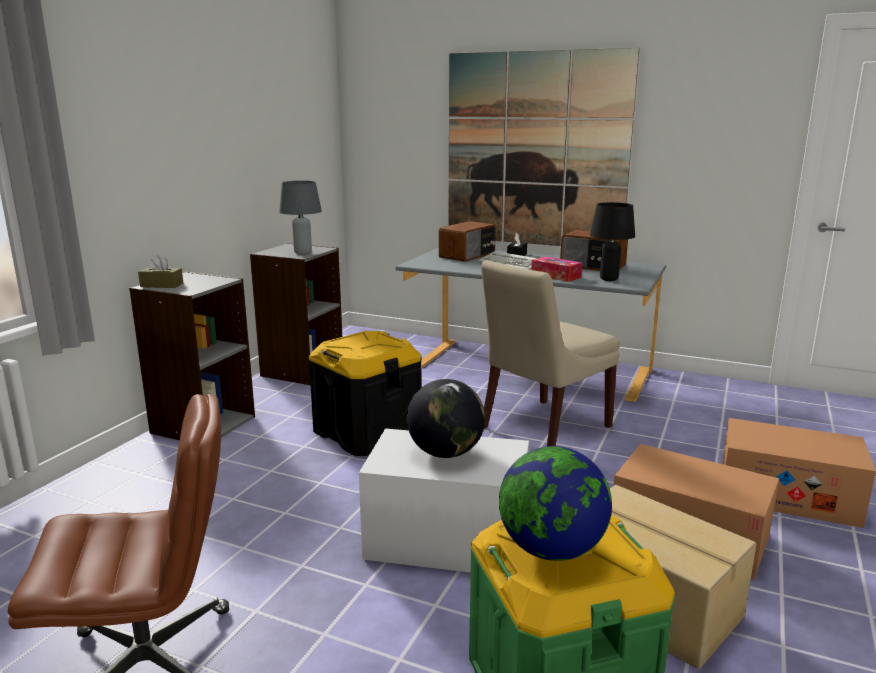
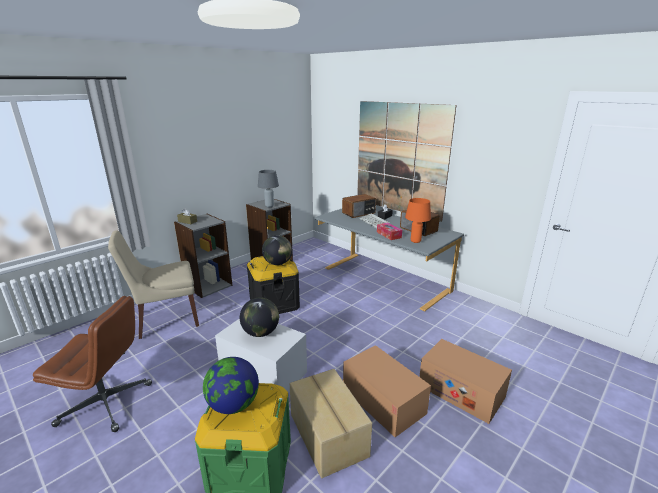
camera: 20 degrees right, 5 degrees up
(380, 344) = (277, 263): none -> globe
(542, 428) = (360, 318): beige chair -> beige chair (165, 320)
(609, 279) = (415, 241): black table lamp -> orange table lamp

